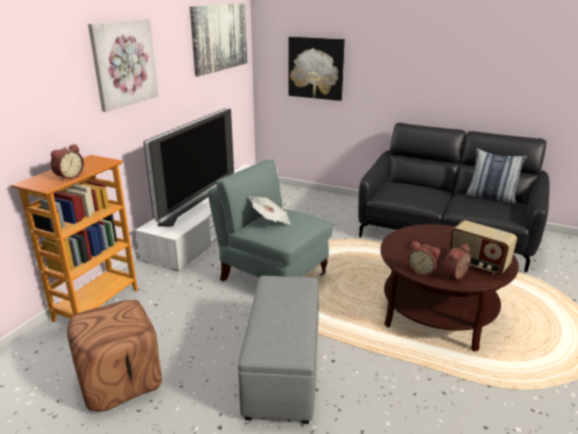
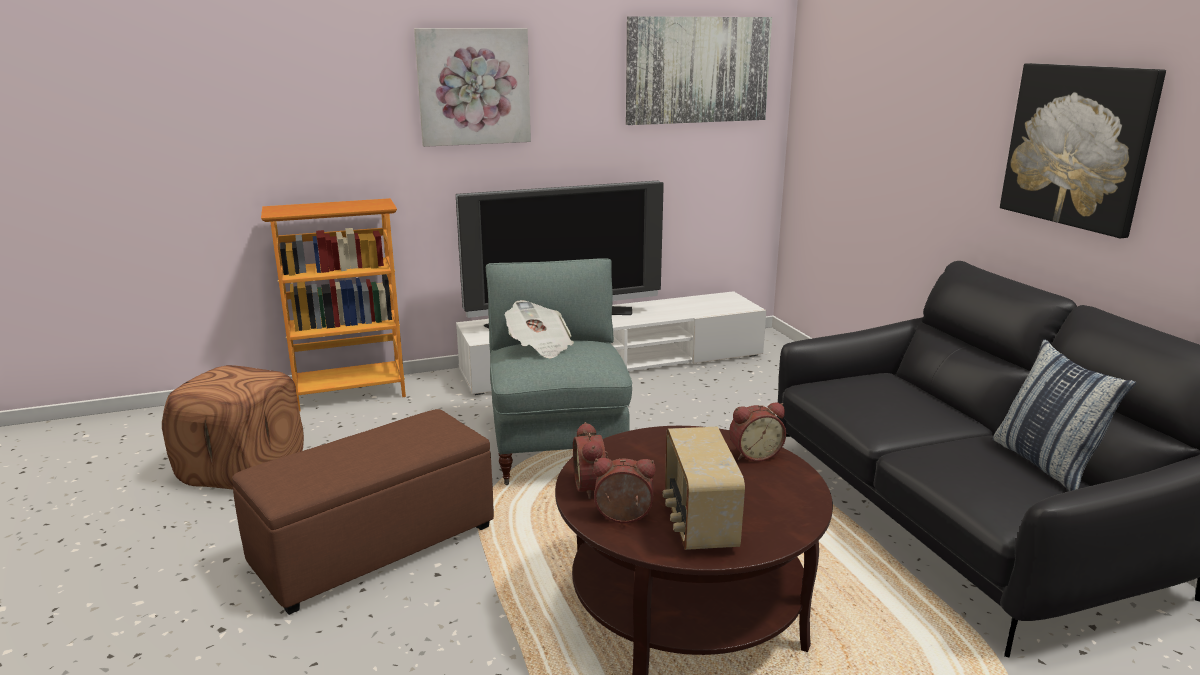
camera: 45 degrees right, 5 degrees down
(69, 176) = (315, 210): alarm clock -> alarm clock (754, 454)
(283, 368) = (377, 546): grey ottoman -> brown ottoman
(316, 68) = (860, 137): picture -> picture (1078, 146)

